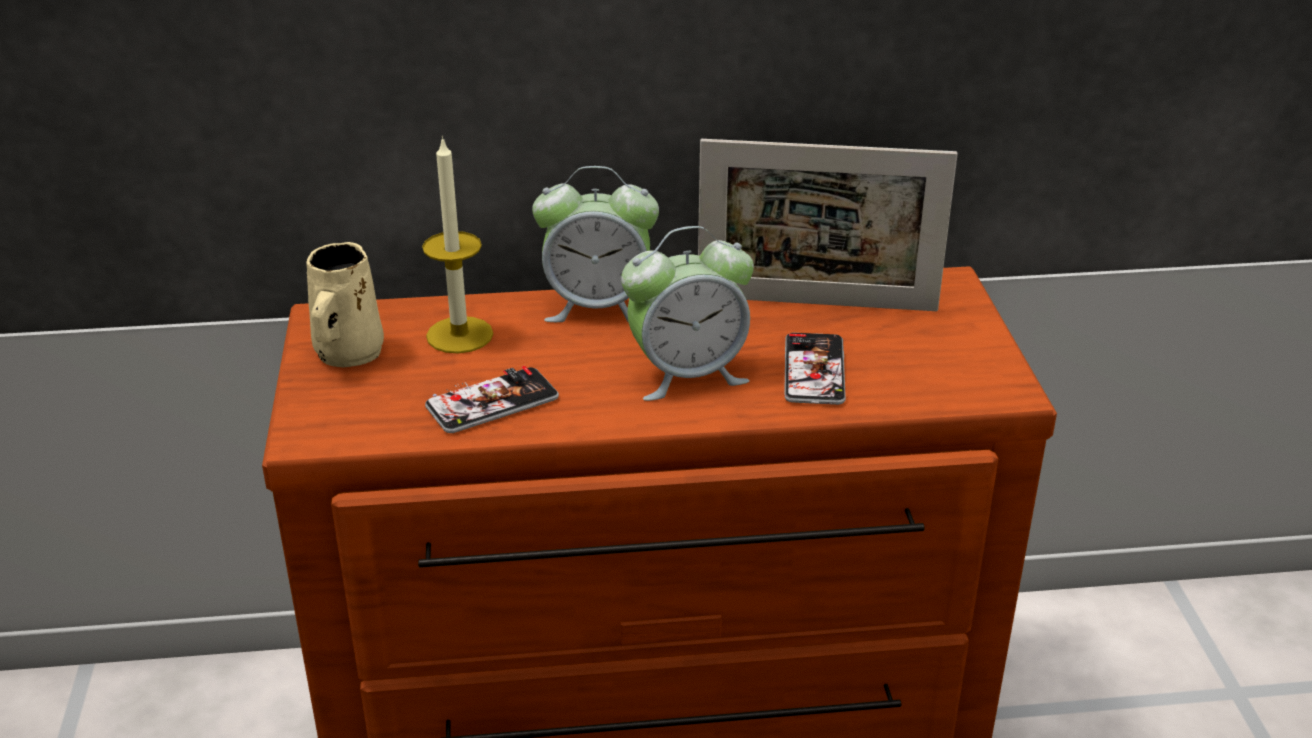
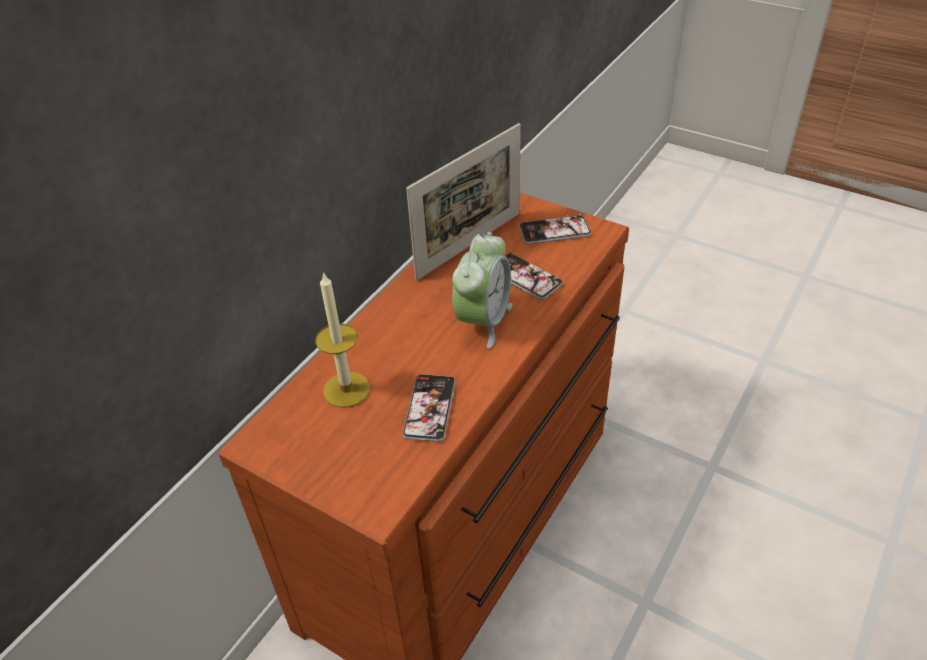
camera: 50 degrees left, 10 degrees up
(347, 354) = (310, 449): beige mug -> none
(597, 307) = (383, 321): alarm clock -> none
(943, 353) = (554, 231): none -> phone

